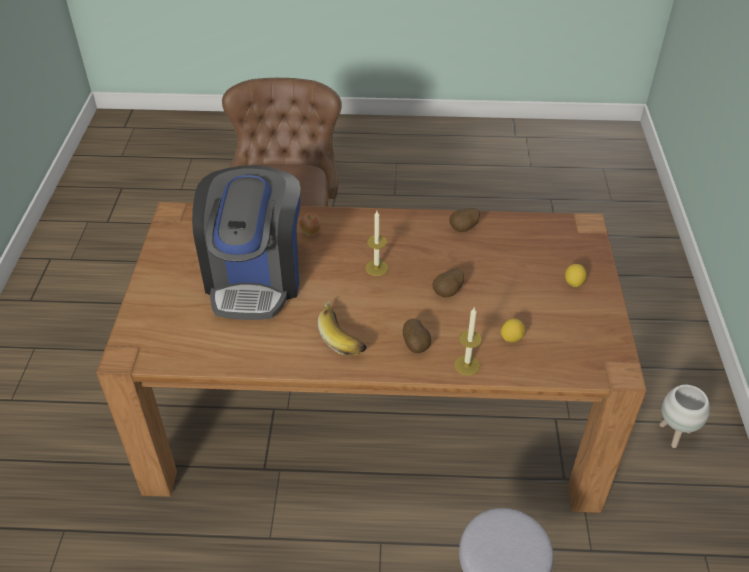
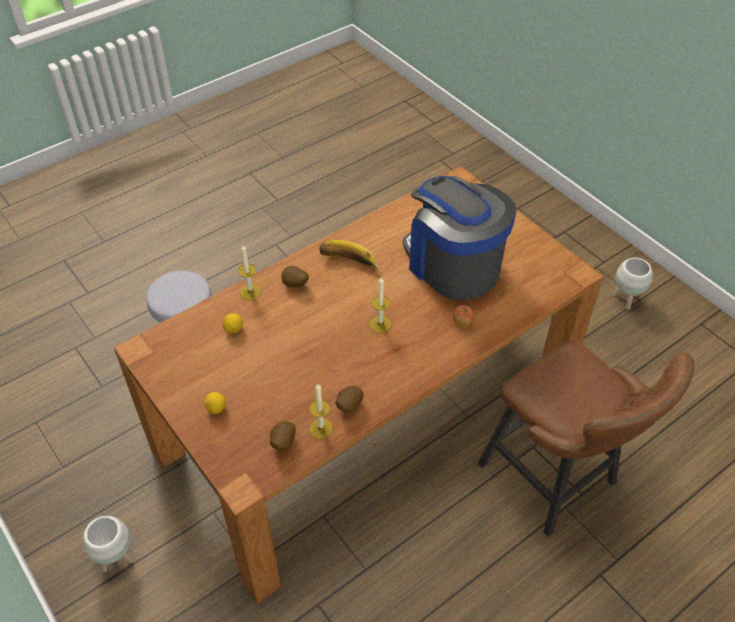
camera: 140 degrees right, 5 degrees up
(43, 355) = (626, 299): none -> white planter
(448, 293) = (308, 337): potato -> potato (282, 443)
(498, 227) = (321, 428): none -> candle

